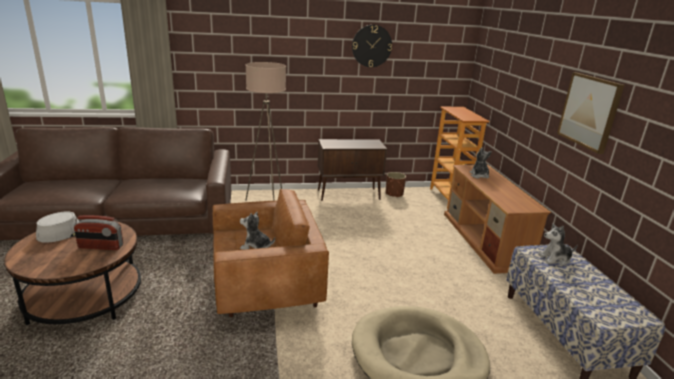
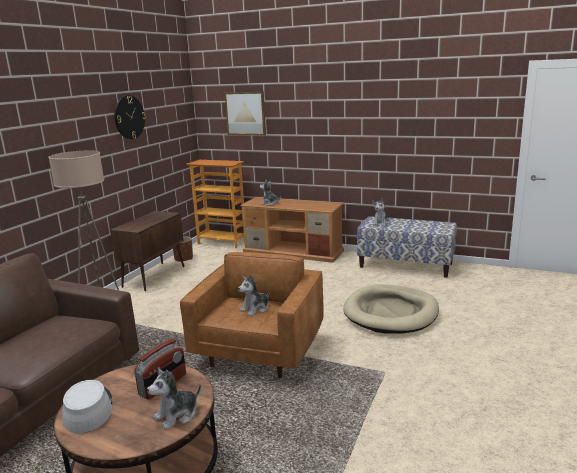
camera: 55 degrees left, 5 degrees down
(58, 266) = (177, 415): none -> plush toy
(589, 111) = (350, 124): picture -> picture (245, 113)

